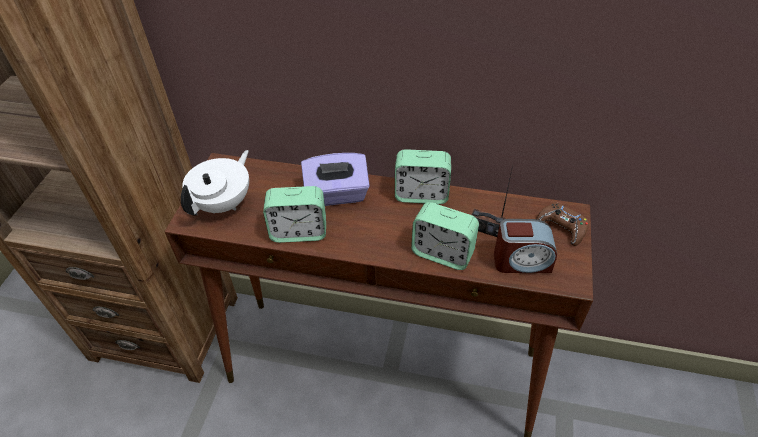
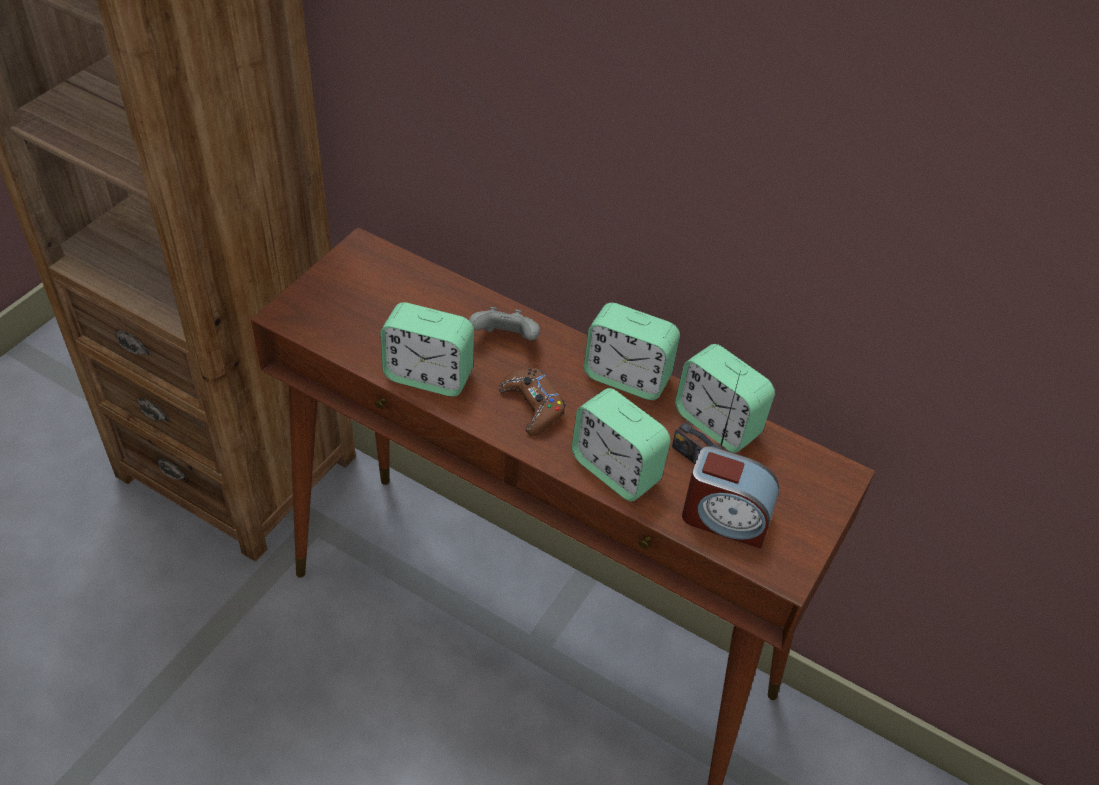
camera: 15 degrees right, 0 degrees up
(224, 203) = (345, 304): white teapot -> none
(337, 194) = (505, 340): purple tissue box -> grey game controller
(488, 205) = (717, 423): none -> alarm clock
(561, 227) = (812, 490): brown game controller -> brown game controller (532, 406)

